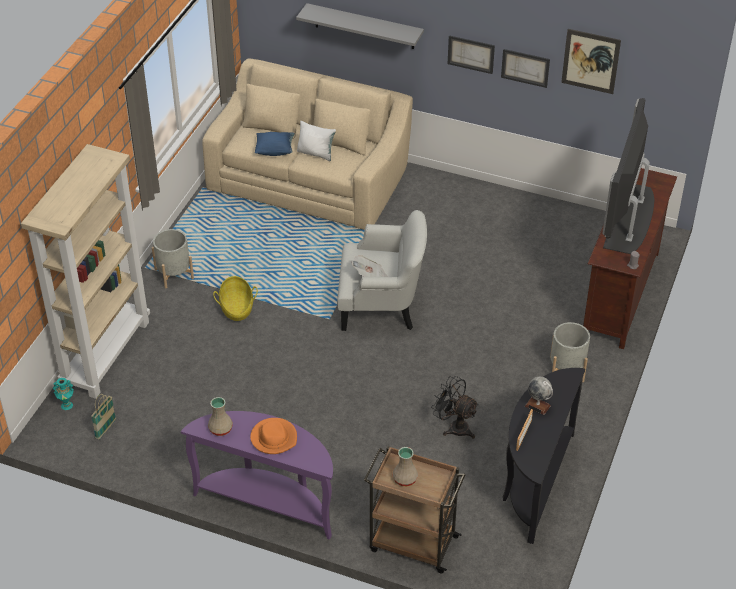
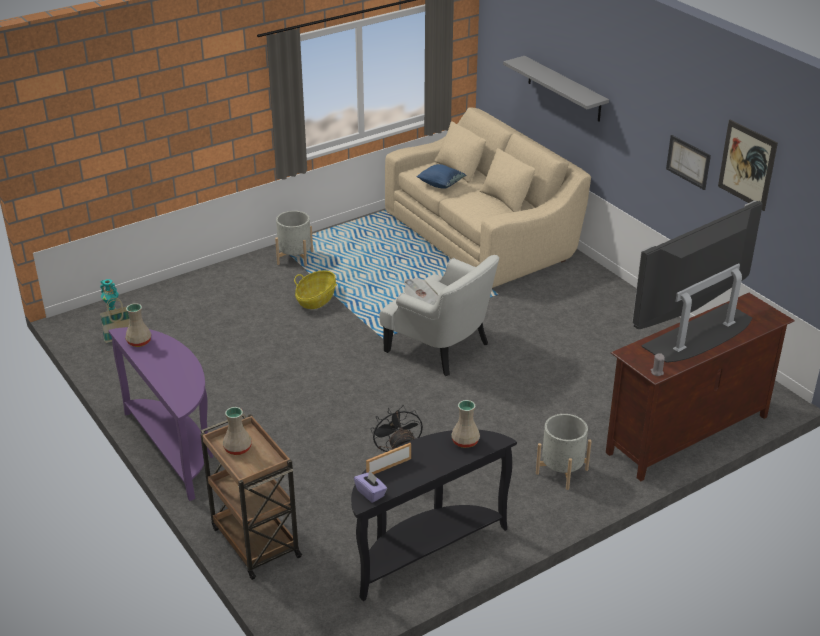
camera: 35 degrees right, 10 degrees down
(106, 353) = (181, 289): beige bookcase -> none
(274, 438) = (171, 367): orange hat -> none
(316, 153) = (474, 198): white pillow -> none
(471, 54) = (644, 136): picture -> none
(533, 462) = (371, 493): none -> purple tissue box
(538, 406) = (432, 450): globe -> none
(553, 386) = (466, 441): none -> beige vase

